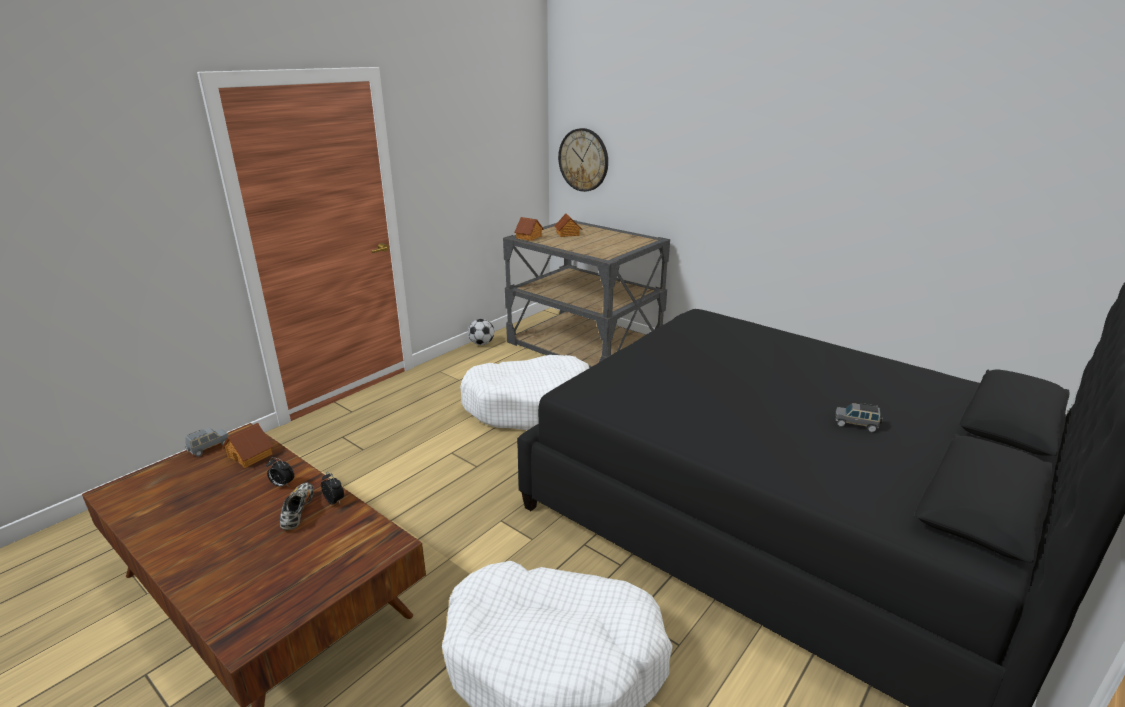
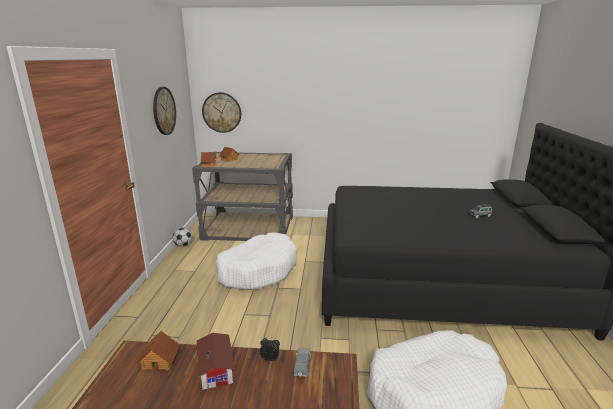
camera: 35 degrees left, 5 degrees down
(209, 448) = (113, 371): grey toy car -> grey toy car (302, 367)
(282, 485) = (217, 366): alarm clock -> toy house
(298, 511) = (255, 376): shoe -> none
(476, 152) = (164, 111): none -> wall clock

